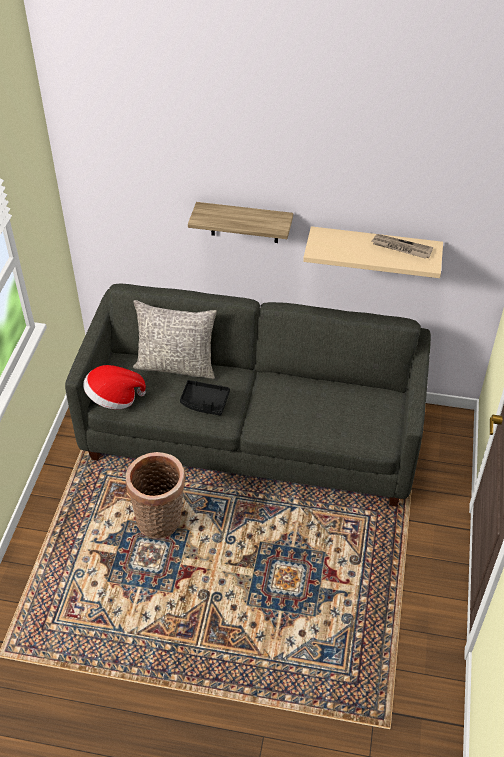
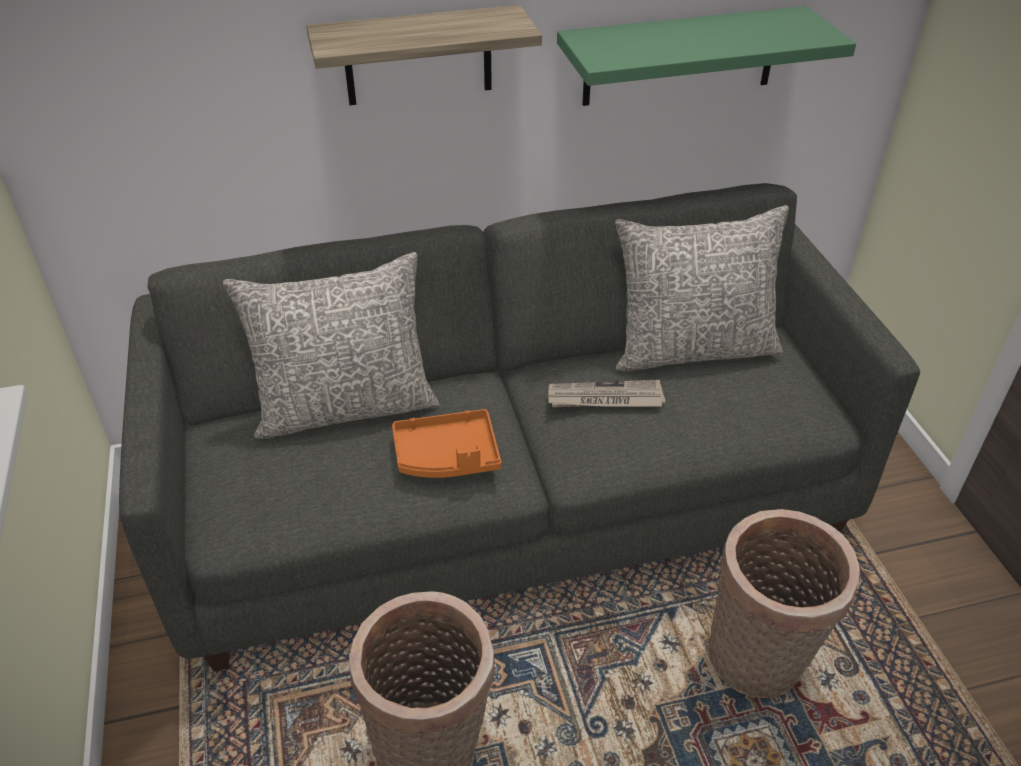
camera: 25 degrees left, 5 degrees down
(114, 398) = (243, 514): hat -> none
(204, 402) = (447, 456): black tray -> orange tray
(317, 543) = (759, 662): none -> basket
(347, 389) = (692, 348): none -> grey pillow
(374, 249) = (680, 56): beige shelf -> green shelf
(401, 248) = (750, 26): newspaper -> newspaper (605, 398)

